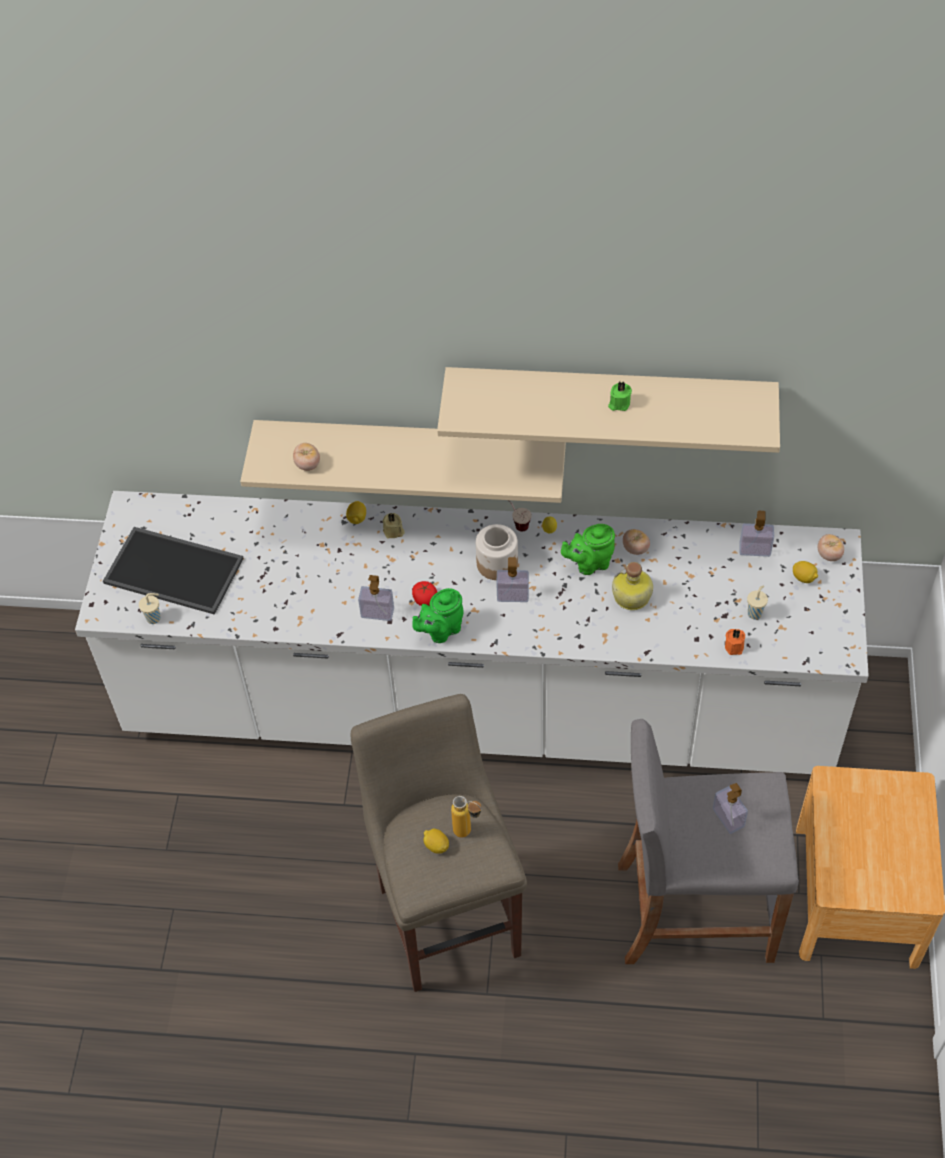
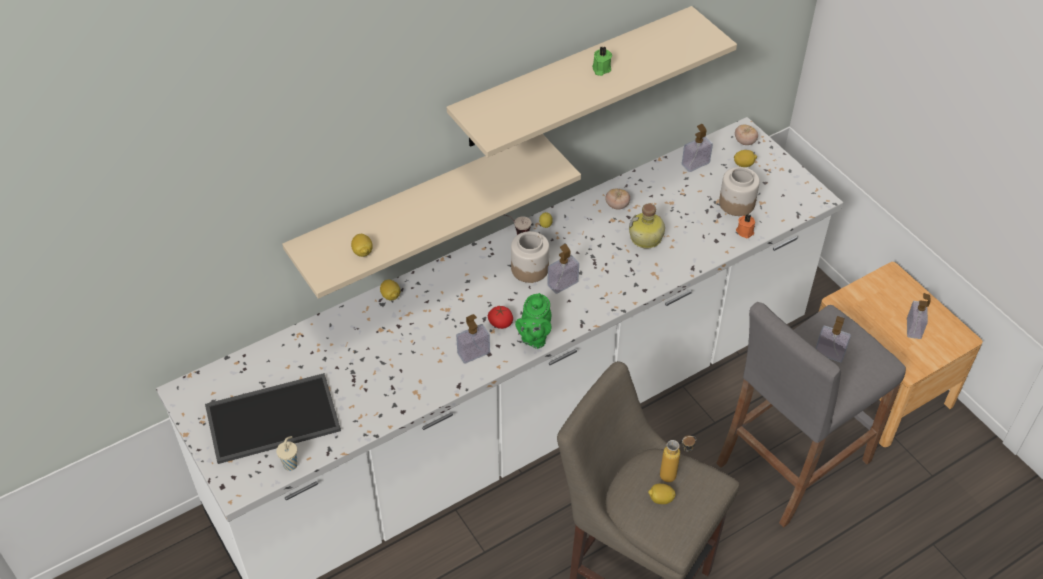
camera: 40 degrees left, 5 degrees down
(307, 464) = (362, 252): tomato -> lemon
(394, 532) = (429, 289): beige candle -> none
(589, 563) = (595, 232): green teapot -> none
(755, 613) = (736, 203): beige cup -> jar
(881, 854) = (913, 328): none -> soap dispenser

